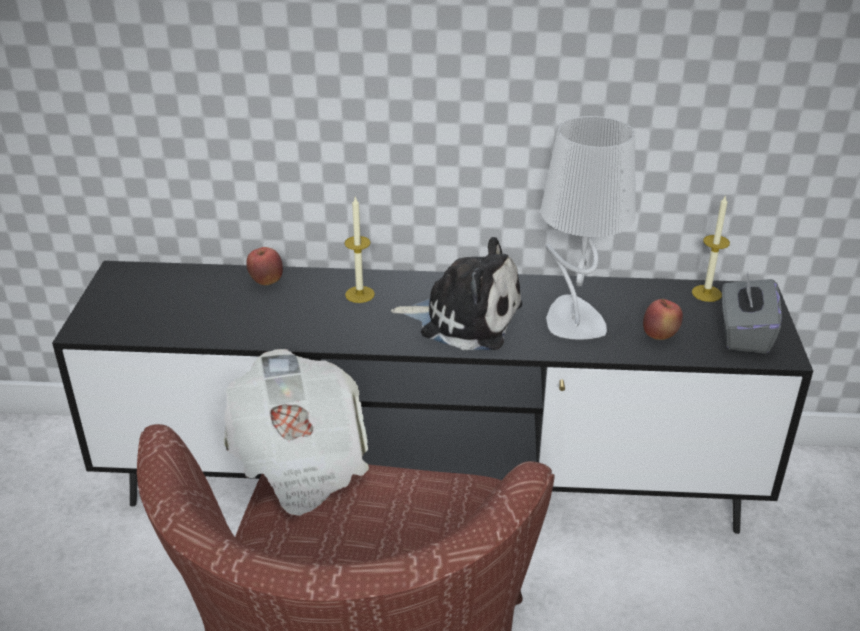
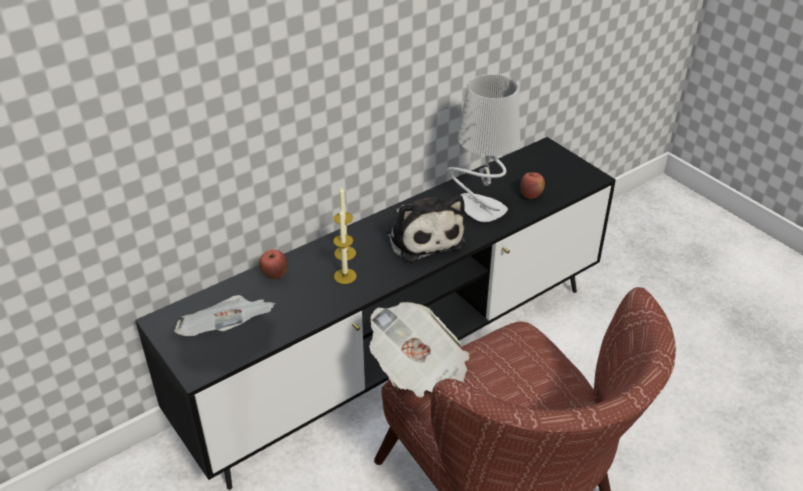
camera: 40 degrees left, 5 degrees up
(154, 311) = (228, 333): none -> newspaper
(464, 318) = (423, 237): plush toy -> plush toy turned 90 degrees clockwise
(706, 293) = (523, 159): candle -> candle (345, 276)
(744, 333) = (566, 174): grey tissue box -> none

